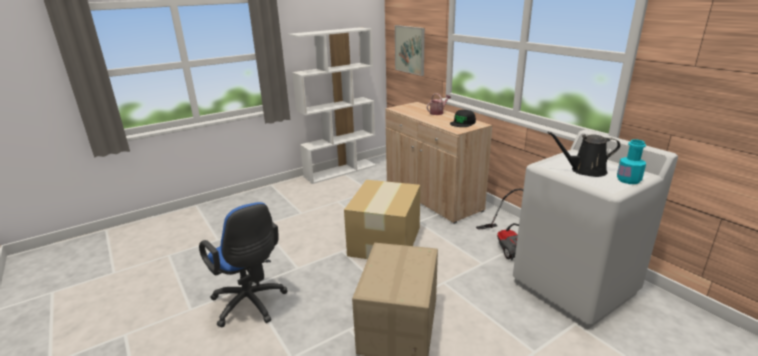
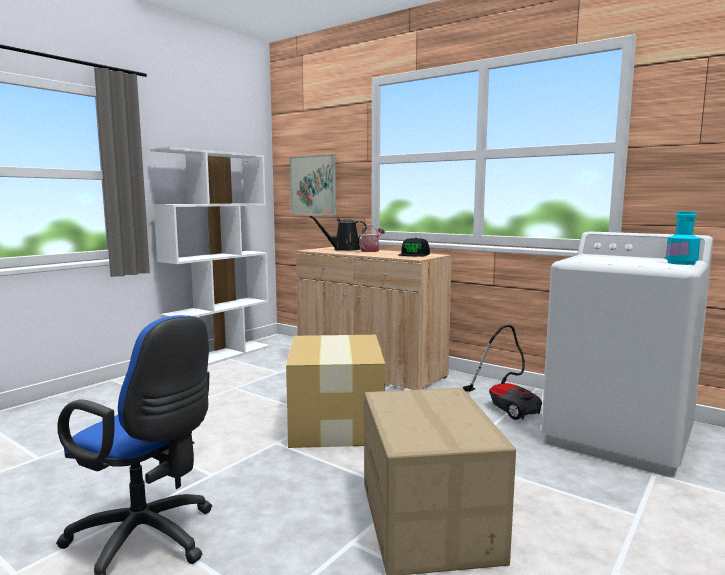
camera: 20 degrees left, 15 degrees down
(585, 170) = (624, 261): black watering can -> black watering can (344, 249)

